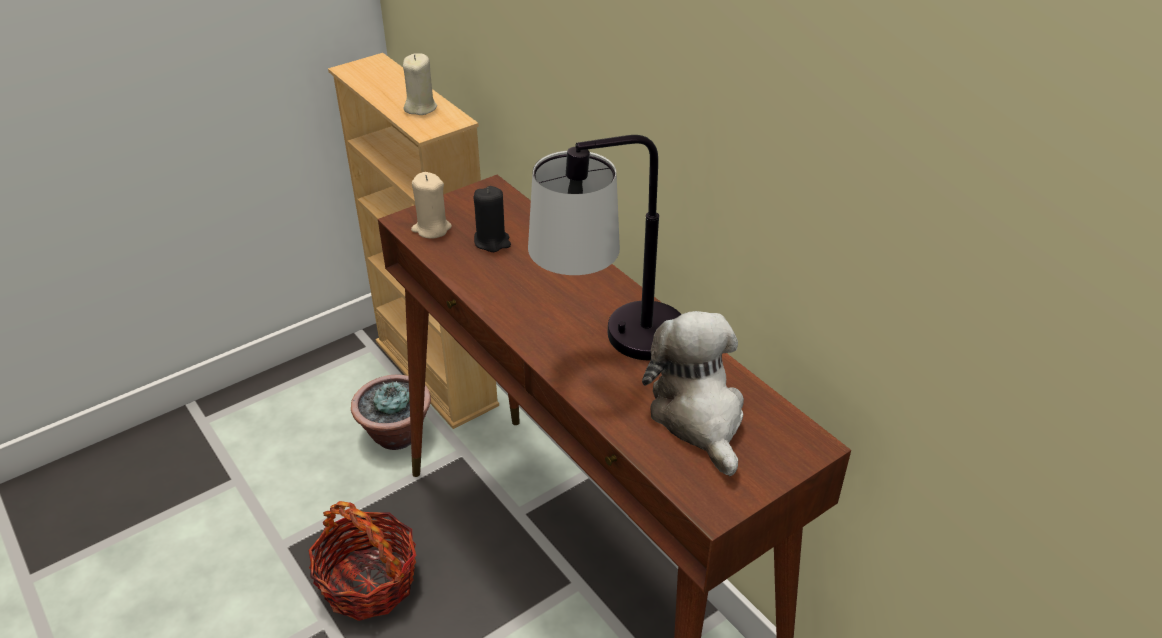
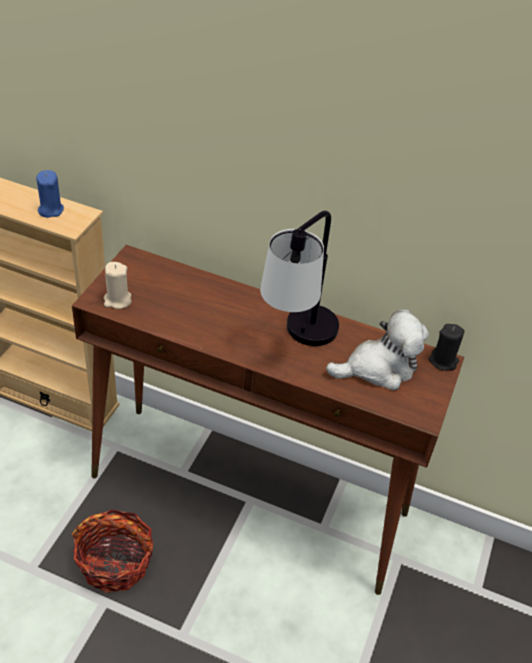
camera: 35 degrees left, 5 degrees up
(396, 434) = (59, 454): potted plant -> none
(420, 107) = (50, 210): beige candle -> blue candle
(492, 241) = (167, 296): black candle -> black candle (443, 361)
(699, 416) = (378, 368): plush toy -> plush toy turned 120 degrees clockwise

